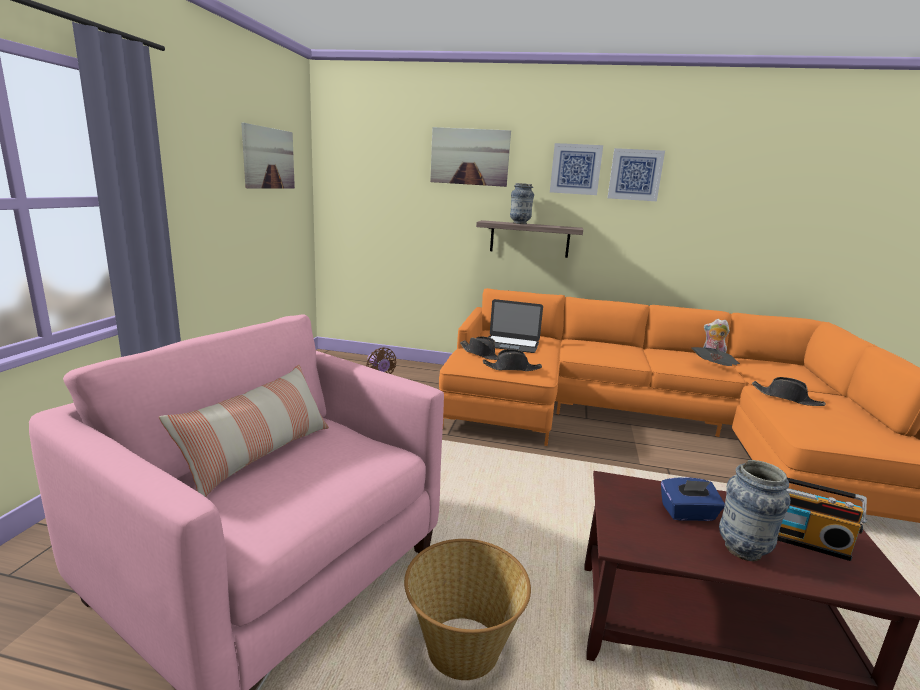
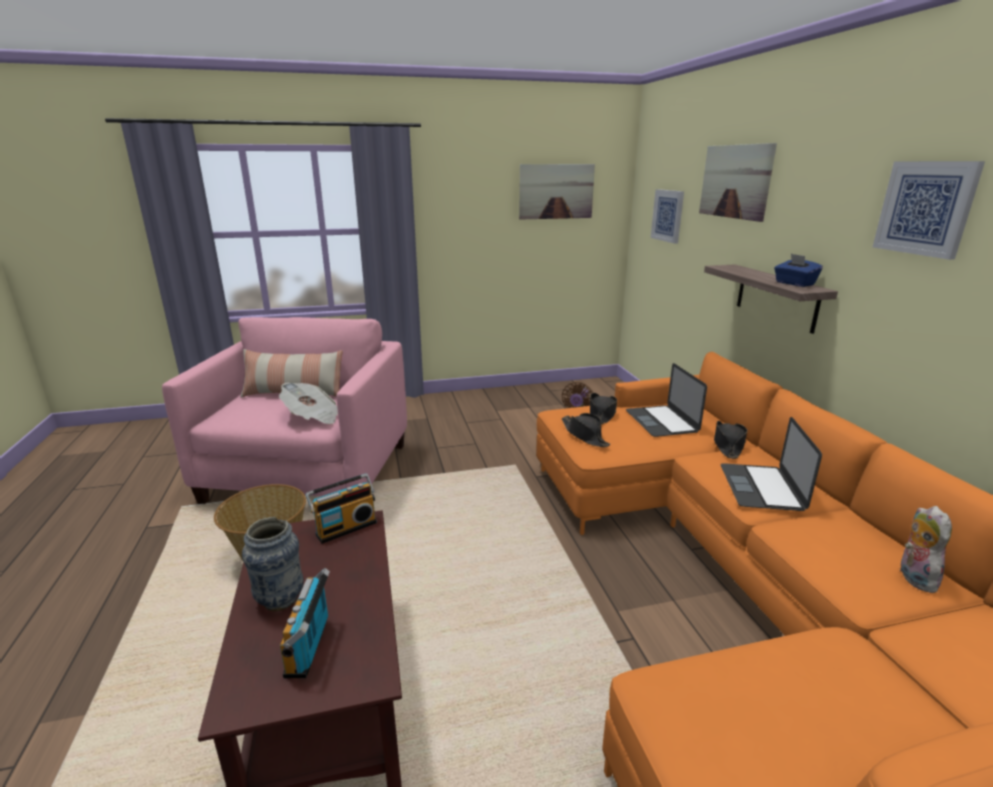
camera: 65 degrees right, 5 degrees up
(520, 223) = (756, 274): vase -> none
(575, 169) = (841, 197): picture -> picture (668, 215)
(618, 353) = (761, 487): none -> laptop
(620, 494) = (345, 527): none -> radio
(688, 513) = (330, 566): blue tissue box -> blue tissue box (794, 283)
(713, 369) = (849, 579): newspaper -> newspaper (313, 417)
(786, 398) = (819, 671): black hat -> black hat (728, 445)

